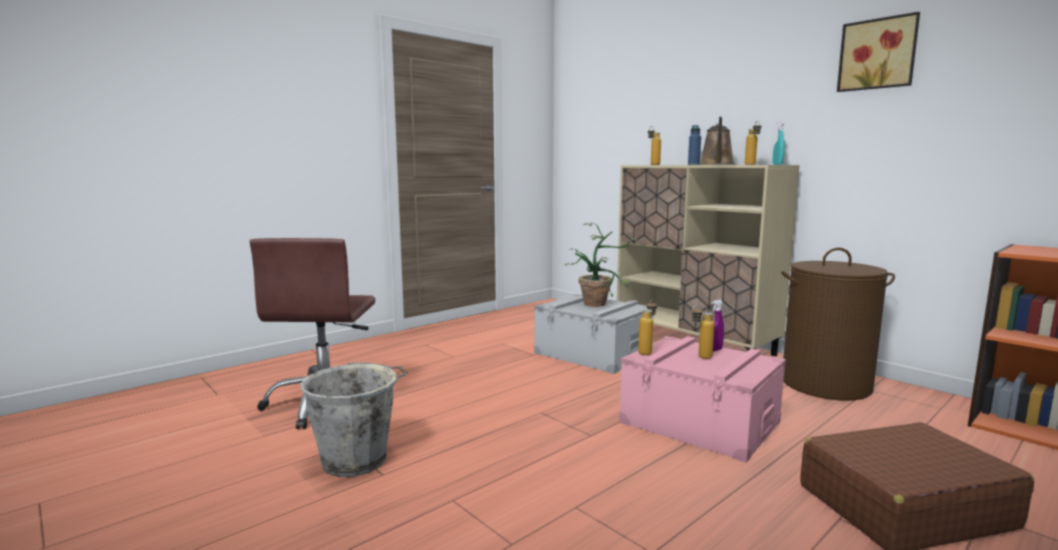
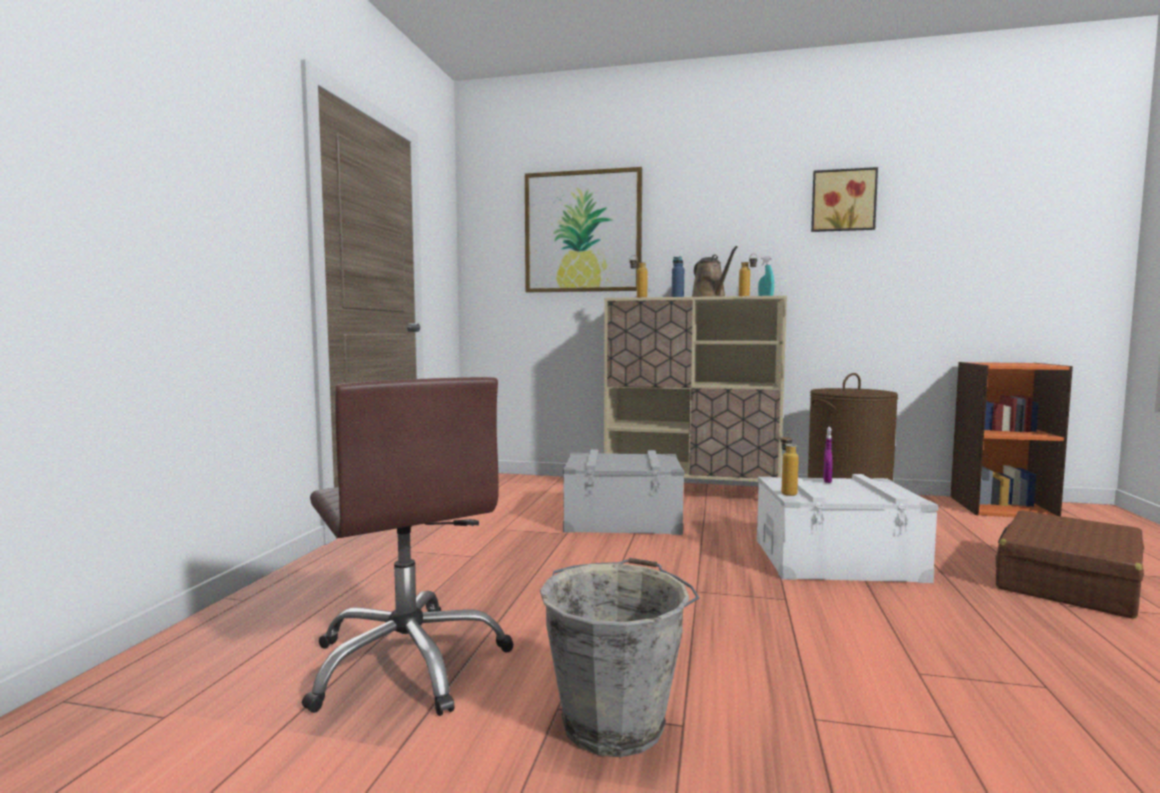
camera: 35 degrees left, 5 degrees down
(600, 303) = (622, 458): potted plant -> none
(636, 103) = (583, 232): none -> picture
(700, 357) = (835, 489): bottle -> none
(700, 422) = (837, 559): pink storage box -> white storage box

